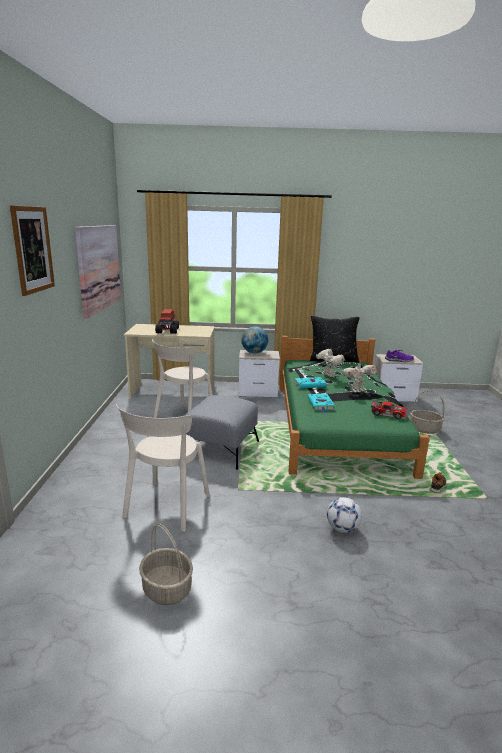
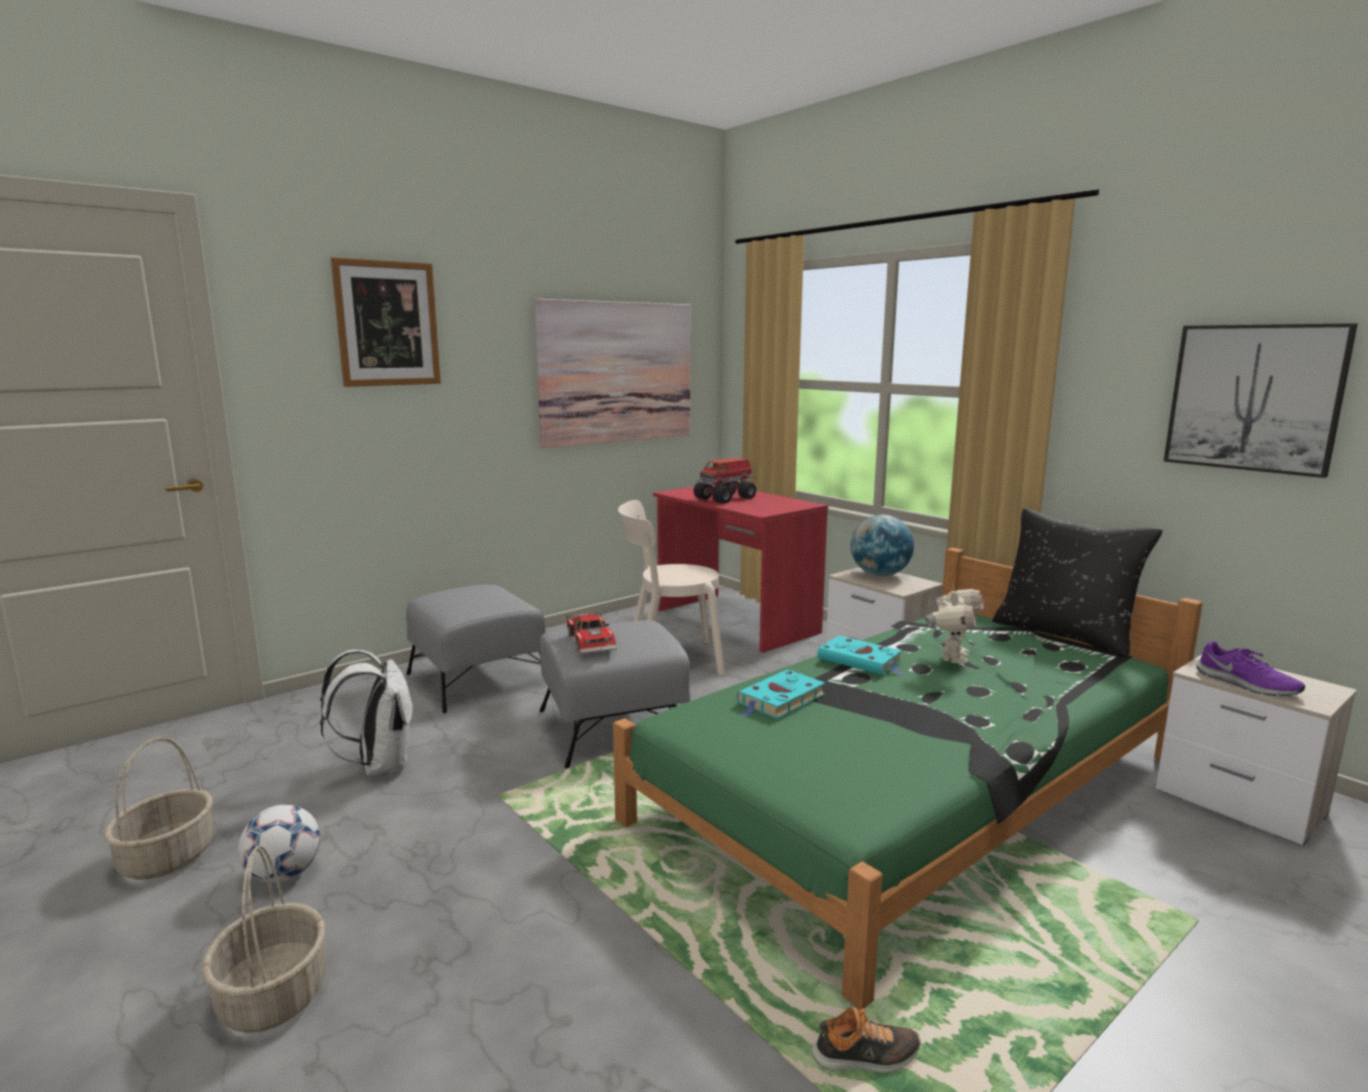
camera: 50 degrees right, 5 degrees down
(118, 458) = (478, 679): none -> grey ottoman
(165, 508) = (380, 765): beige chair -> white backpack
(173, 392) = (735, 622): beige desk -> red desk
(342, 529) = (479, 963): football -> football (284, 874)
(357, 390) = (939, 706): toy robot -> none
(377, 270) = (1254, 398): none -> picture
(388, 413) = (885, 779): toy car -> toy car (593, 641)
(425, 429) = (1163, 919): basket -> basket (274, 996)

